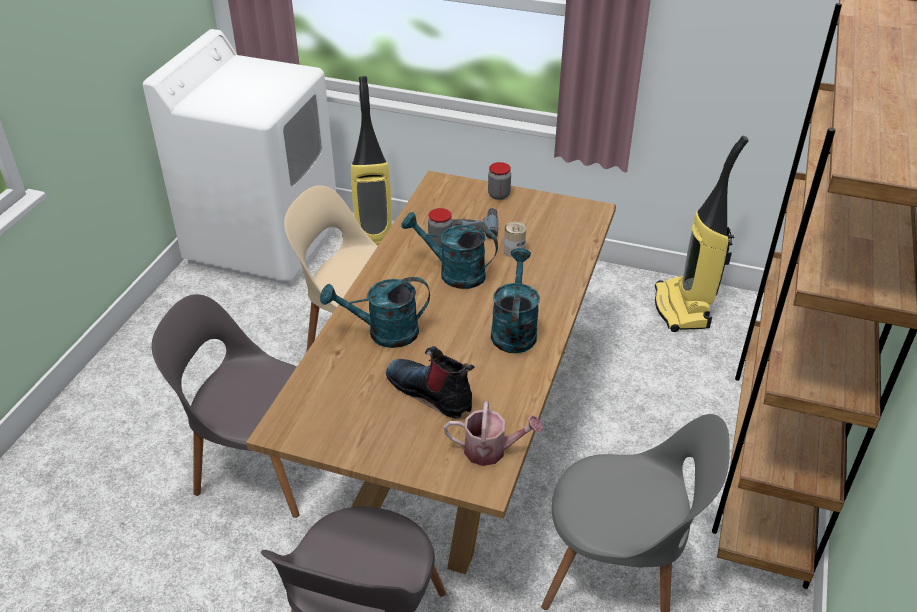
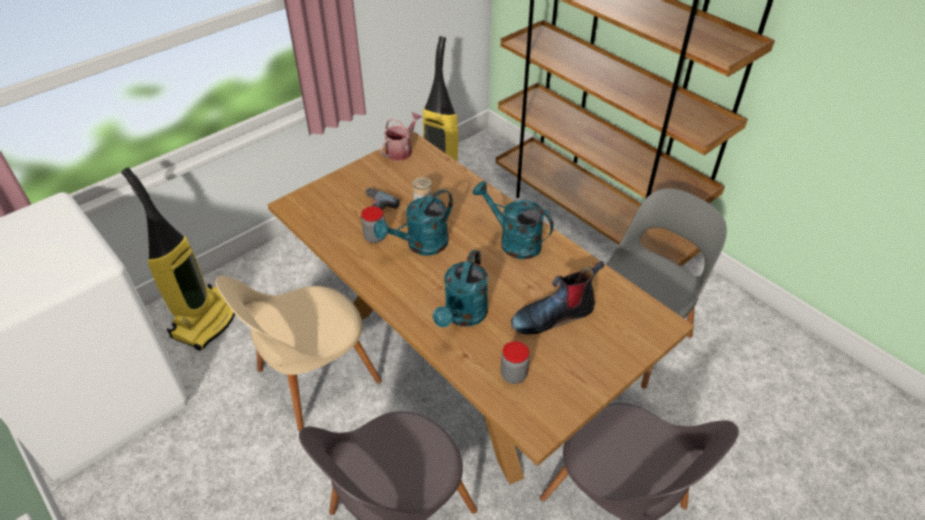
camera: 60 degrees left, 5 degrees up
(491, 450) = (633, 307): watering can -> watering can (401, 150)
(499, 195) = (344, 180): jar -> jar (513, 375)

